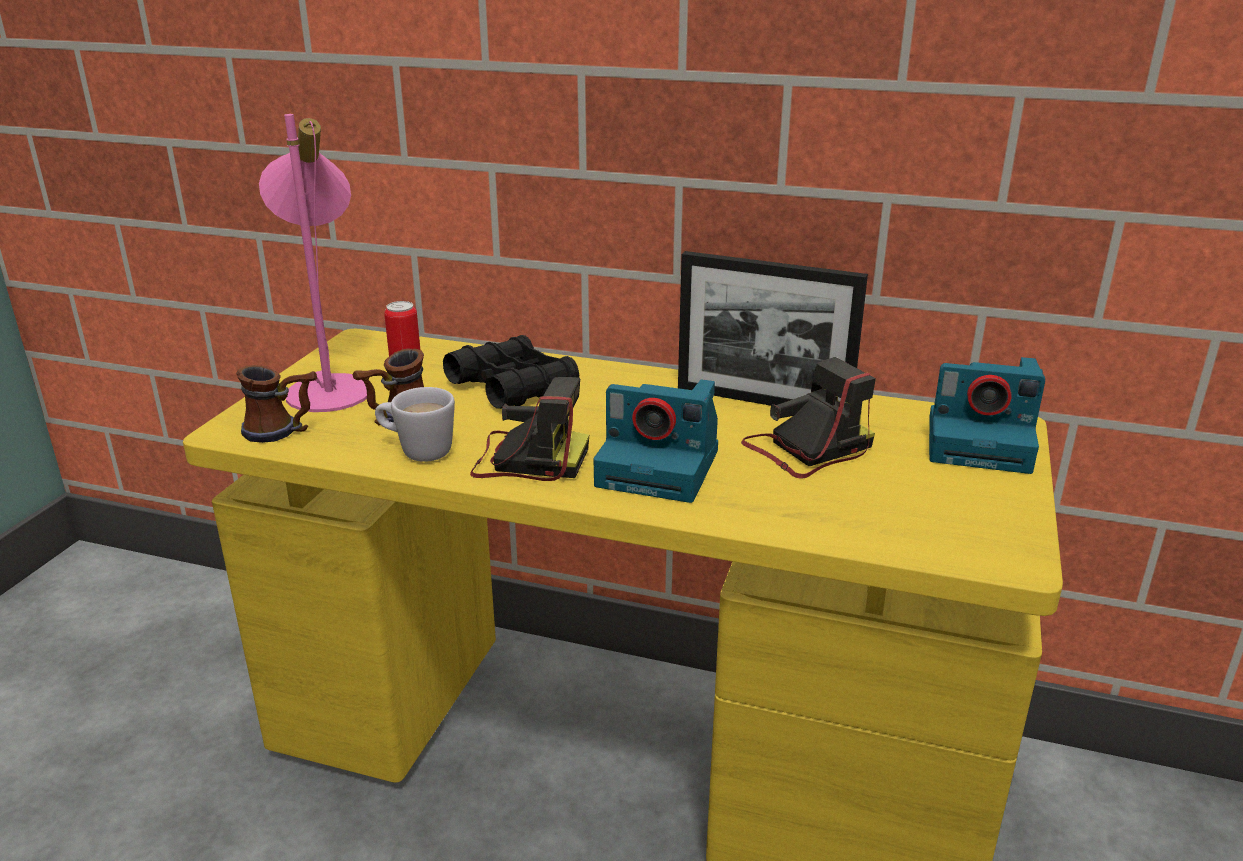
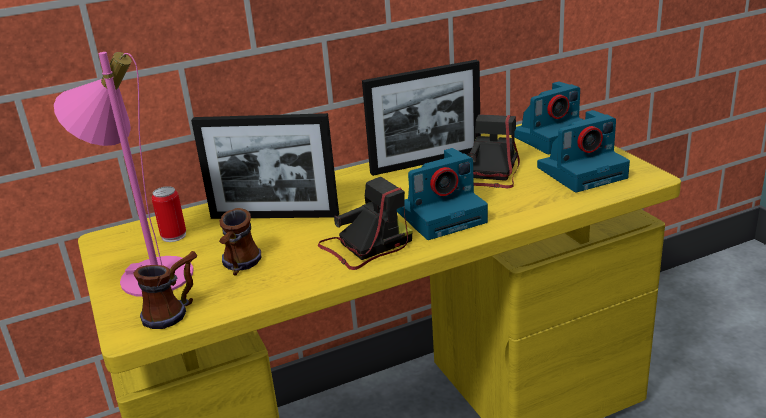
camera: 40 degrees left, 0 degrees up
(417, 451) = (291, 275): white mug -> none
(512, 386) = (274, 216): black binoculars -> picture frame
(932, 505) = (582, 172): none -> camera

